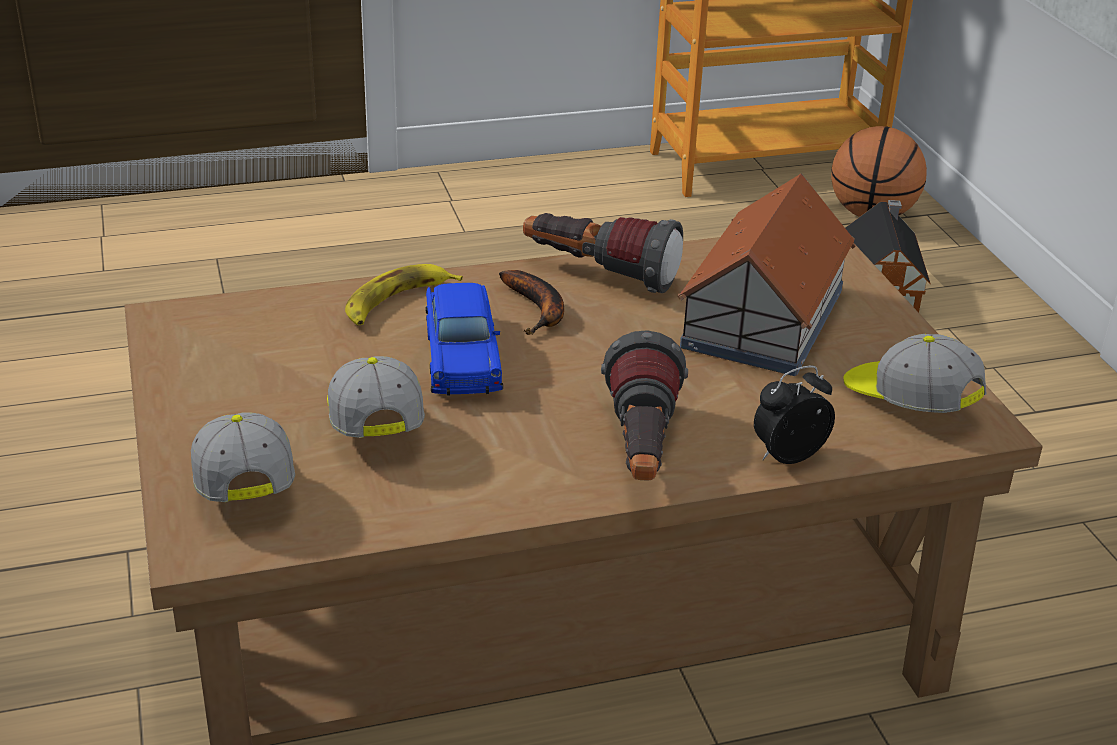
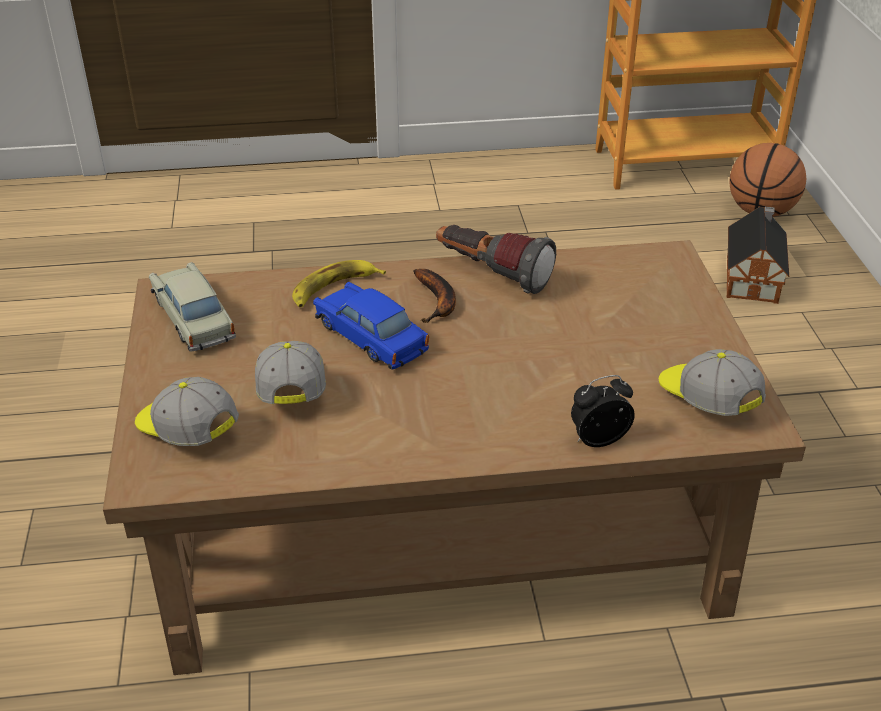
camera: 10 degrees right, 5 degrees up
(215, 348) = (193, 319): none -> beige toy car
(243, 483) = (186, 431): cap -> cap turned 45 degrees counterclockwise
(462, 357) = (371, 337): blue toy car -> blue toy car turned 135 degrees clockwise
(641, 450) = (486, 426): flashlight -> none
(761, 318) = (608, 320): toy house -> none

